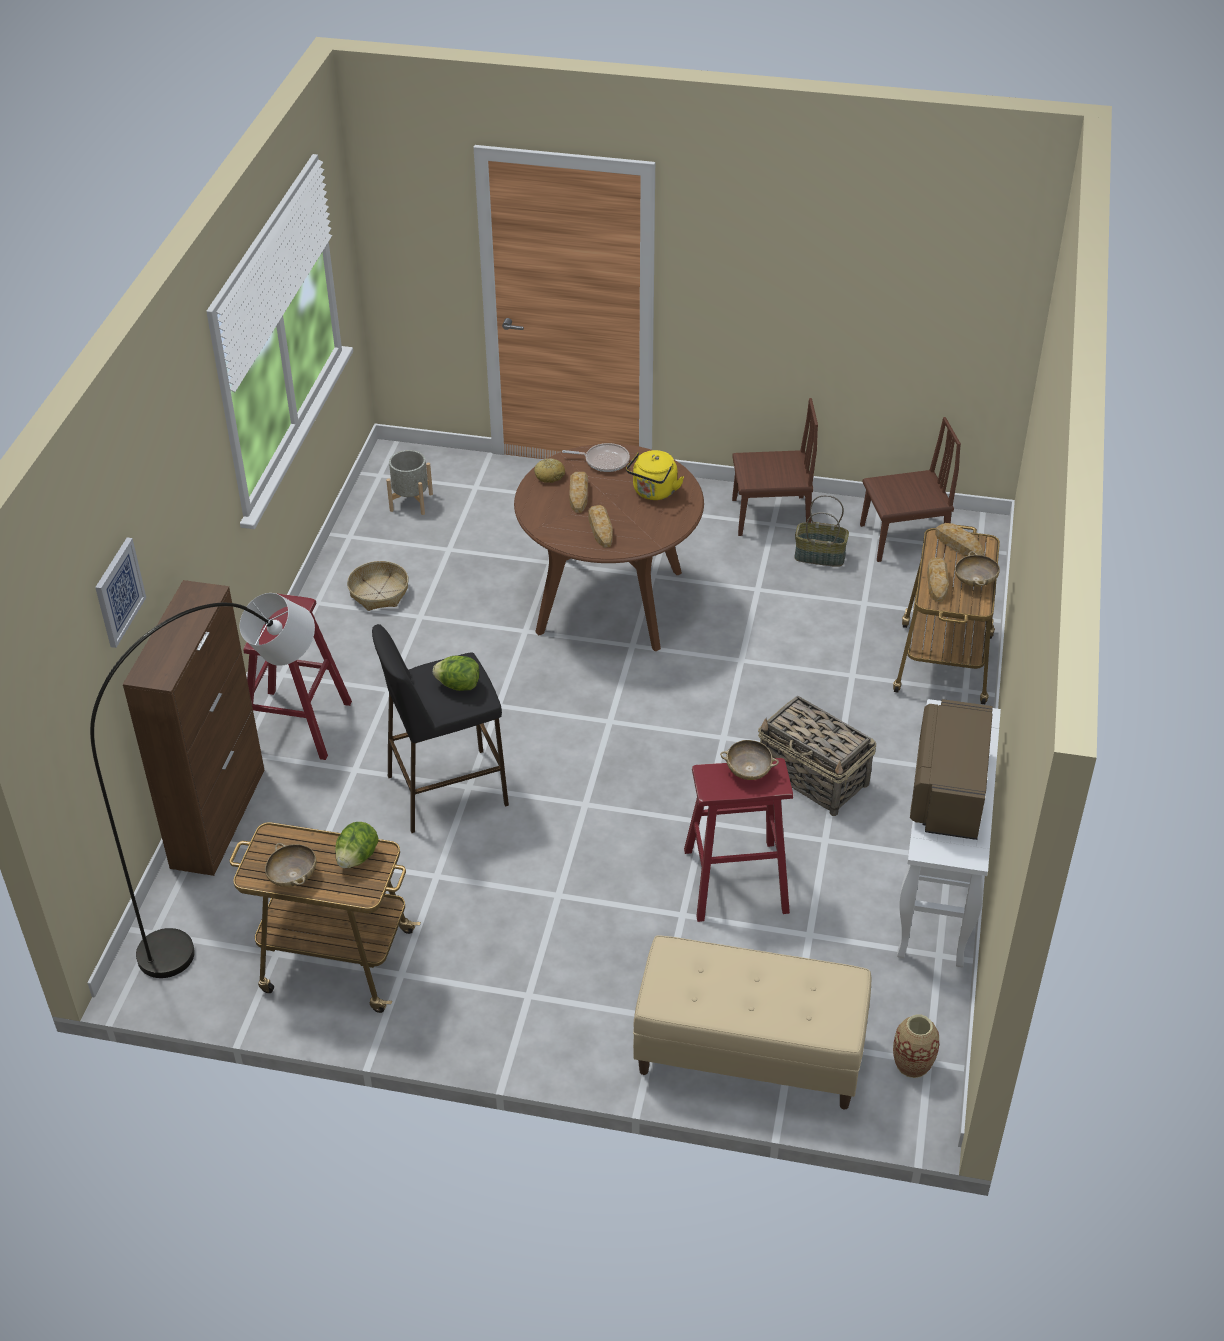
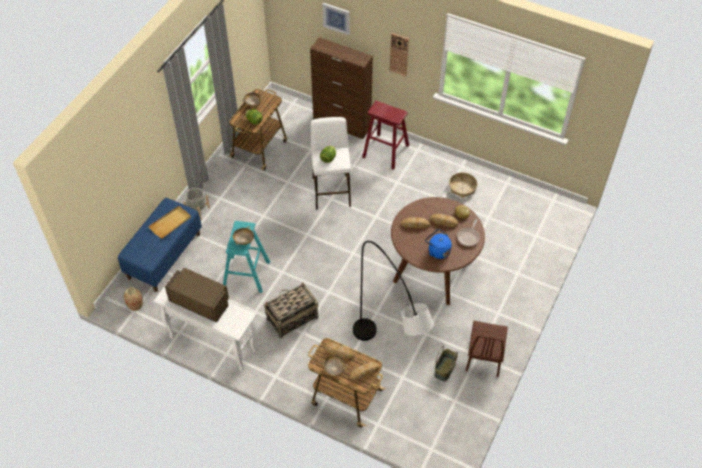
camera: 105 degrees right, 10 degrees up
(195, 517) = (399, 54): none -> wall clock
(250, 895) = (299, 129): grey floor lamp -> grey floor lamp (388, 364)
(411, 502) = (528, 209): grey planter -> grey planter (197, 211)
(446, 790) = (331, 191): black stool -> white stool
(654, 492) = (437, 251): yellow kettle -> blue kettle
(715, 975) = (170, 223): none -> beige tray
(735, 881) = (246, 274): red stool -> turquoise stool
(748, 1055) = (164, 255): beige bench -> blue bench
(903, 538) = (450, 414): brown chair -> none

